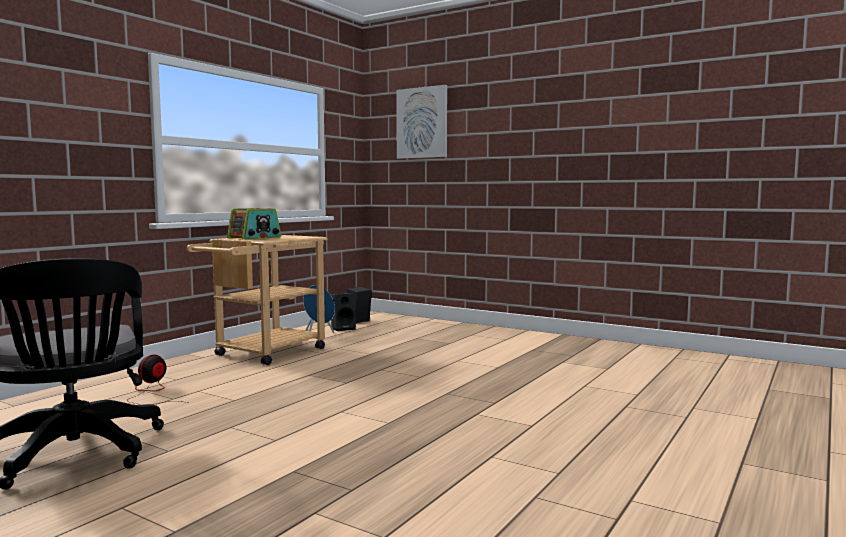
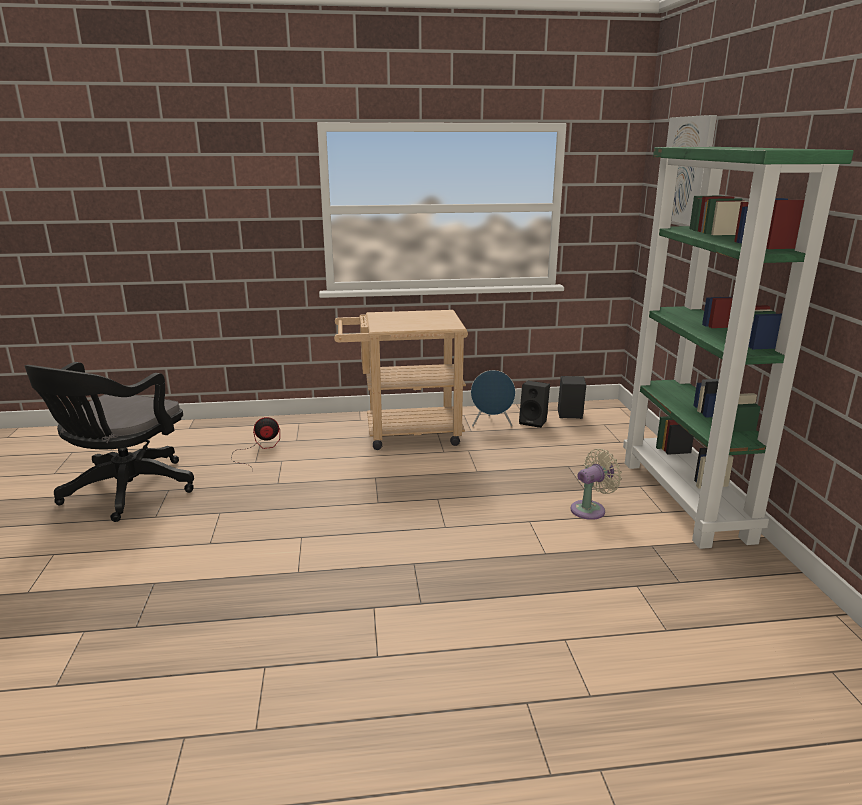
camera: 50 degrees right, 15 degrees up
(255, 238) = (392, 319): radio -> none
(473, 348) = (591, 509): none -> beige fan
(504, 333) = (686, 500): none -> green bookcase

